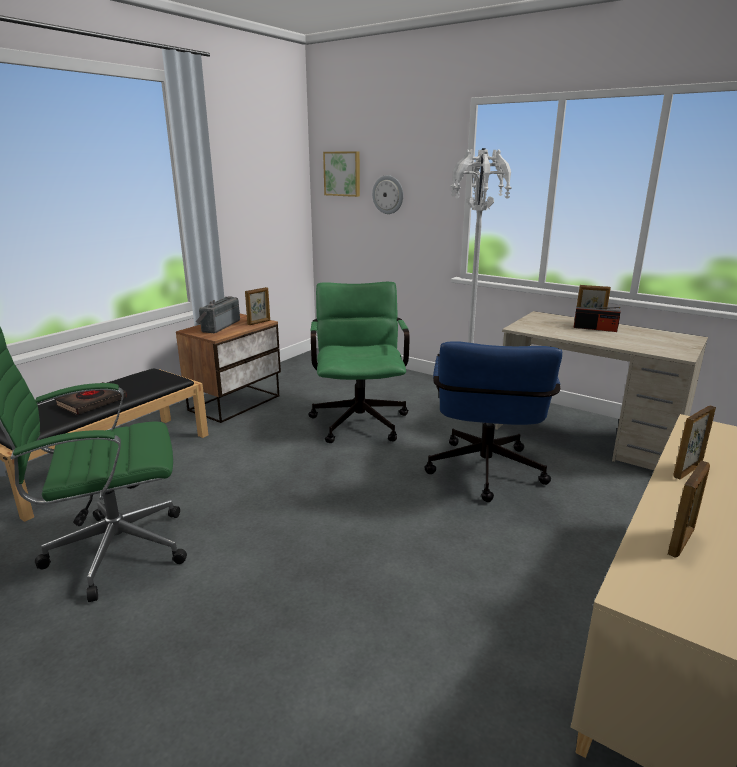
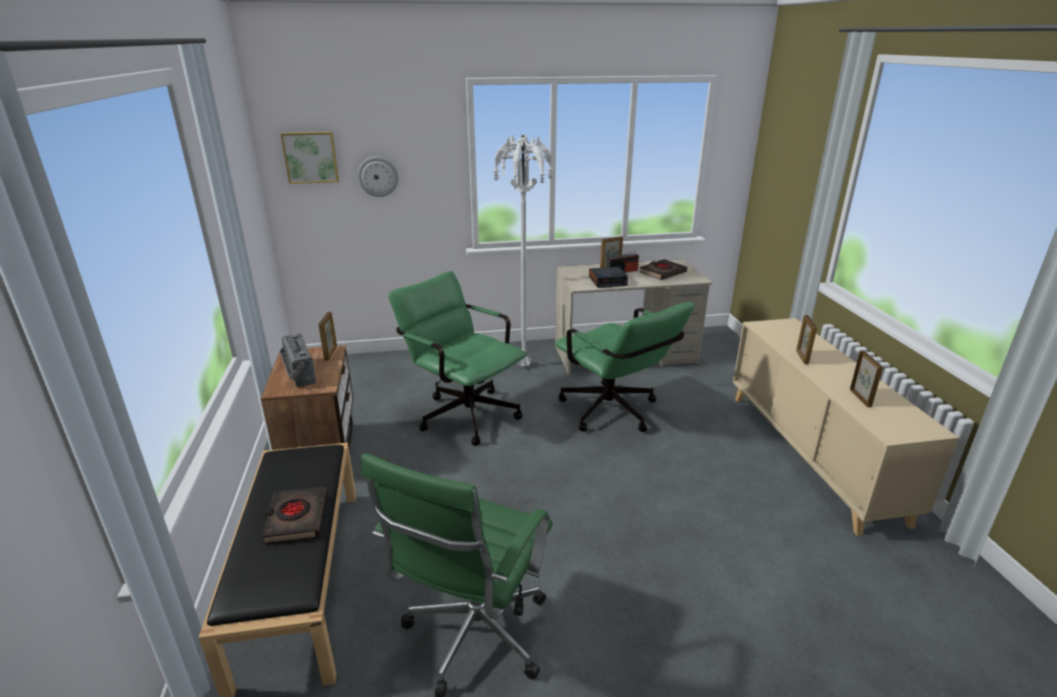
camera: 45 degrees left, 5 degrees up
(485, 475) = (614, 414): blue office chair -> green office chair
(558, 331) = (608, 281): none -> alarm clock
(645, 340) = (662, 272): none -> black book

